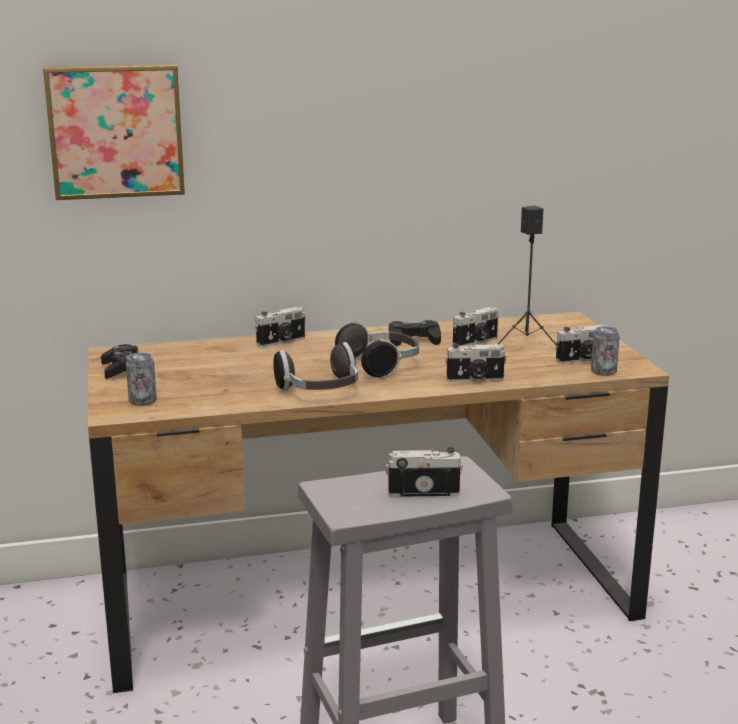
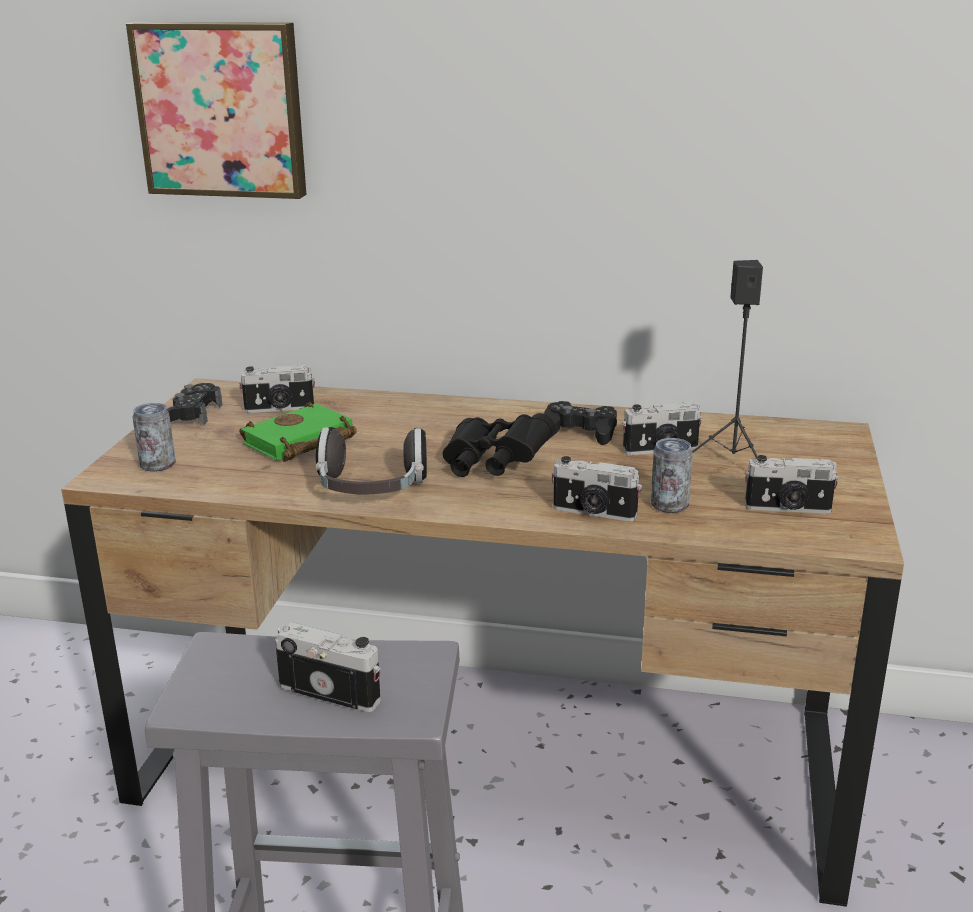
camera: 25 degrees right, 5 degrees up
(230, 373) = (299, 443): none -> green book
(282, 342) = (412, 406): camera -> camera (279, 409)
(381, 365) = (493, 465): headphones -> black binoculars
(603, 372) = (800, 536): can -> can (669, 505)

